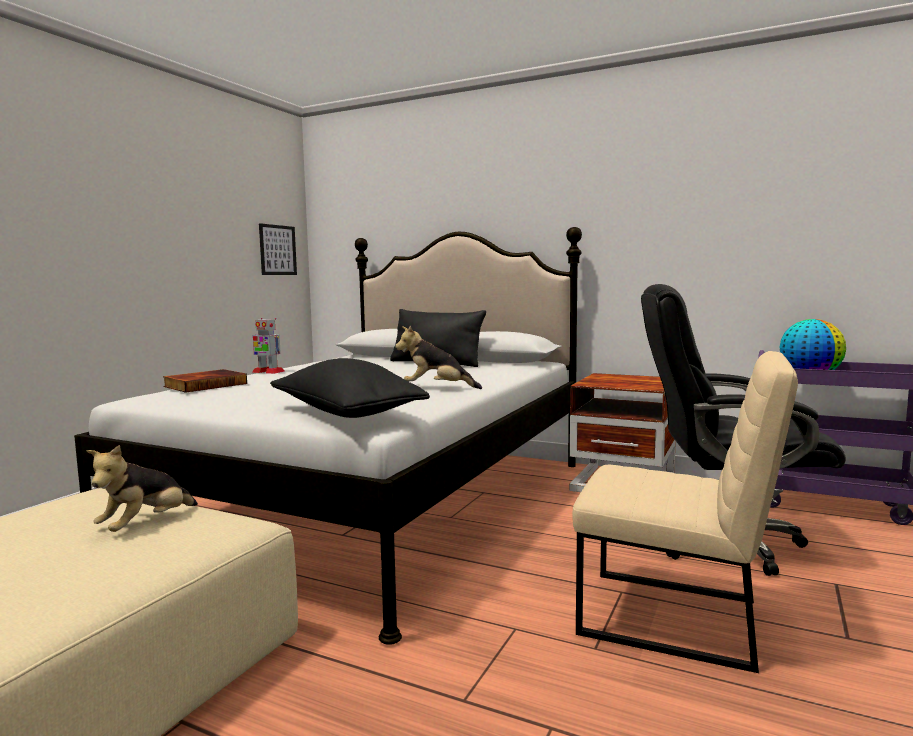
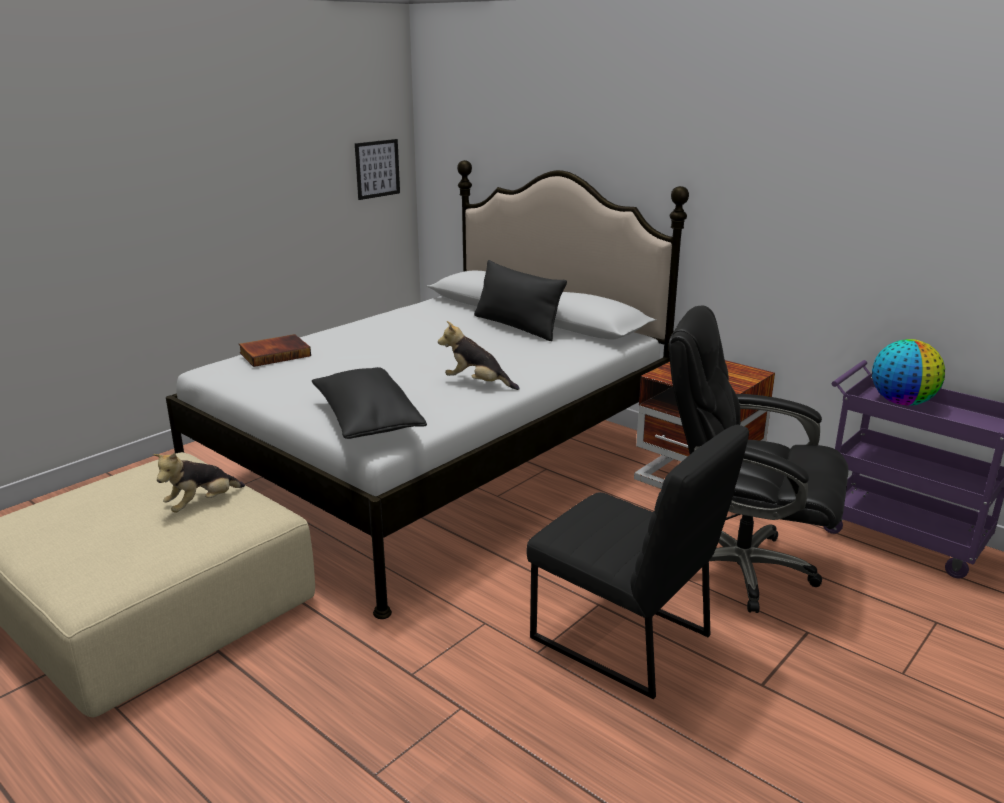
camera: 15 degrees right, 15 degrees up
(268, 372) = (344, 328): toy robot -> none
(675, 619) = (624, 639): beige chair -> black chair

